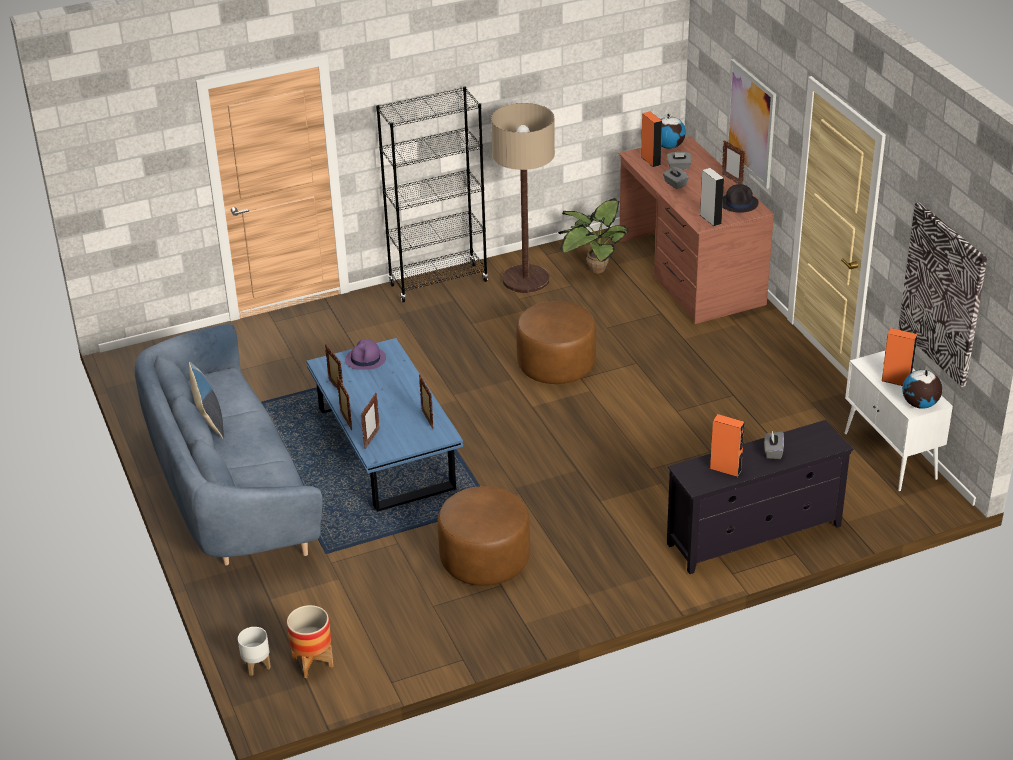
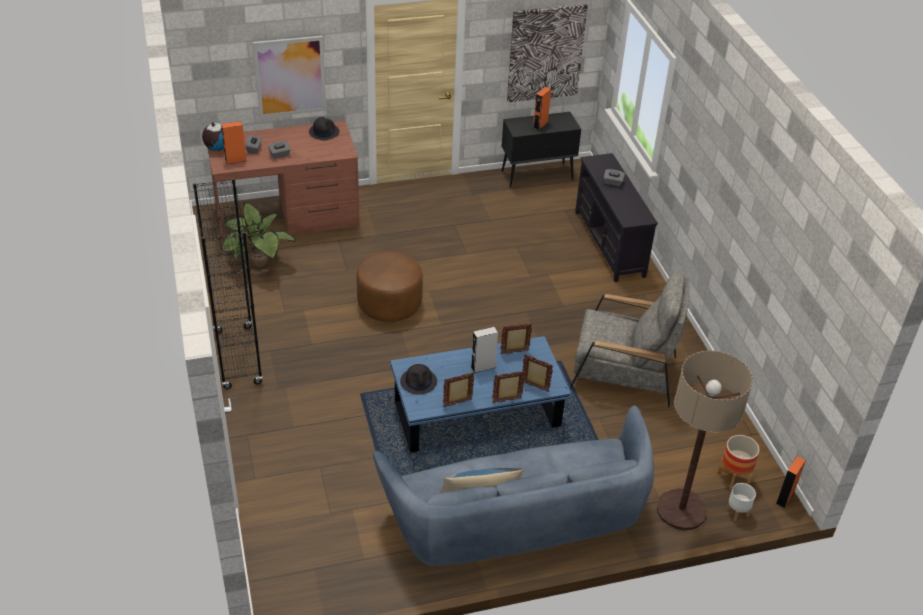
camera: 85 degrees left, 5 degrees up
(365, 359) = (419, 381): purple hat -> black hat
(484, 560) = (623, 372): brown ottoman -> grey armchair
(525, 279) = (257, 304): floor lamp -> floor lamp (681, 510)
(710, 219) = (341, 148): grey speaker -> grey speaker (483, 367)
(725, 469) = (630, 204): orange speaker -> orange speaker (785, 498)
(732, 180) = (287, 129): picture frame -> none
(890, 457) = (537, 175): white cabinet -> black cabinet
(919, 404) = (567, 122): globe -> none

